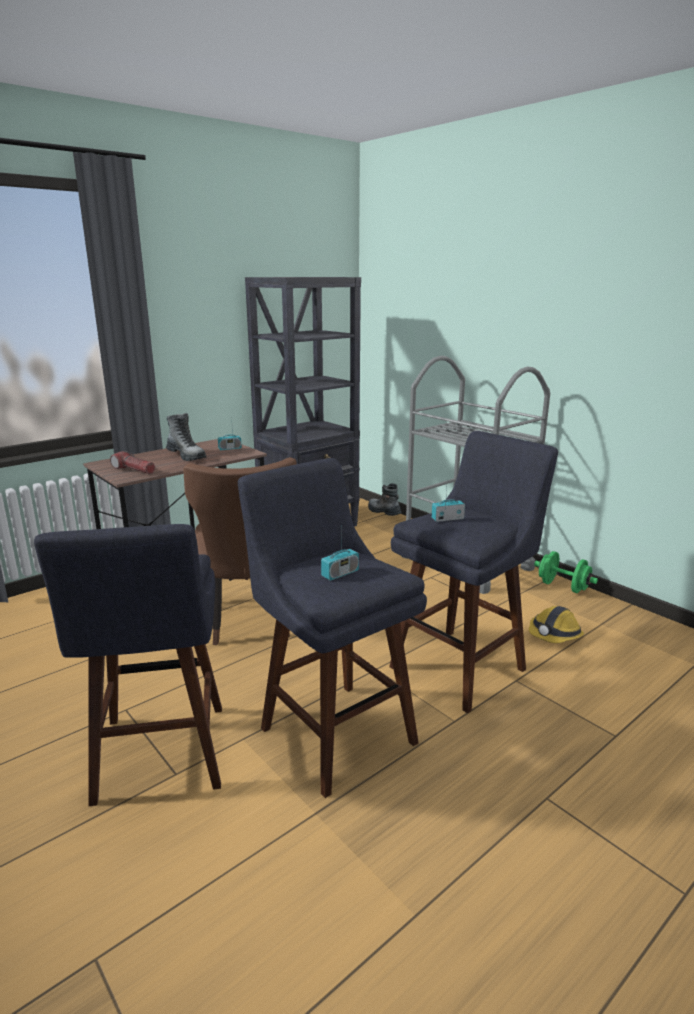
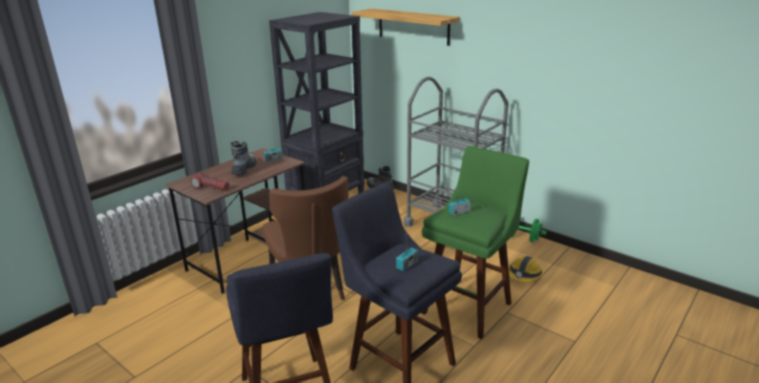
camera: 10 degrees left, 5 degrees up
(187, 455) = (244, 169): boot -> boot turned 120 degrees counterclockwise
(433, 296) = (413, 26): none -> shelf
(463, 664) = (469, 305): blue stool -> green stool

